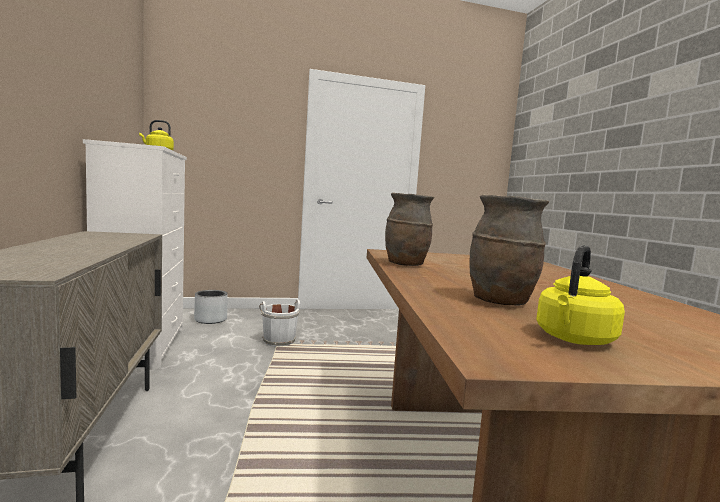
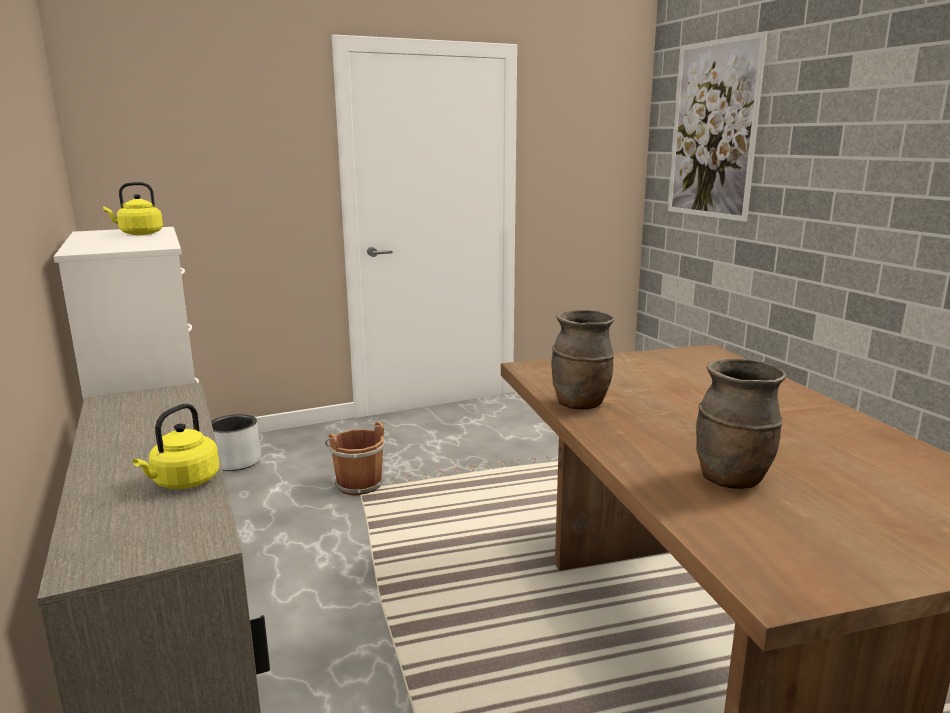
camera: 10 degrees left, 10 degrees up
(278, 341) = (358, 484): white bucket -> brown bucket
(552, 141) = (713, 130): none -> picture
(573, 339) = (828, 541): yellow kettle -> yellow kettle (183, 482)

